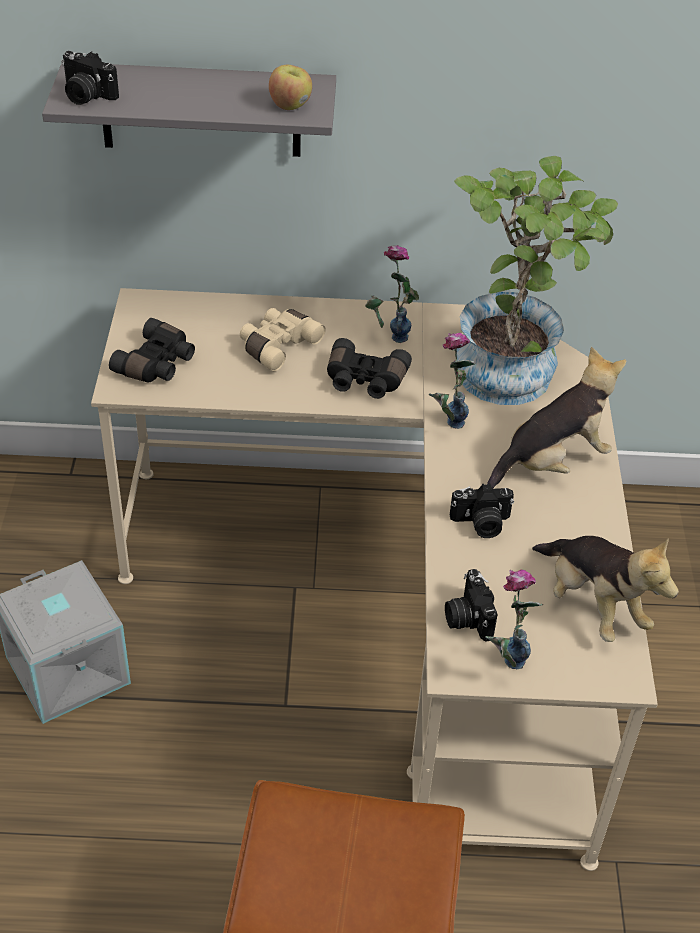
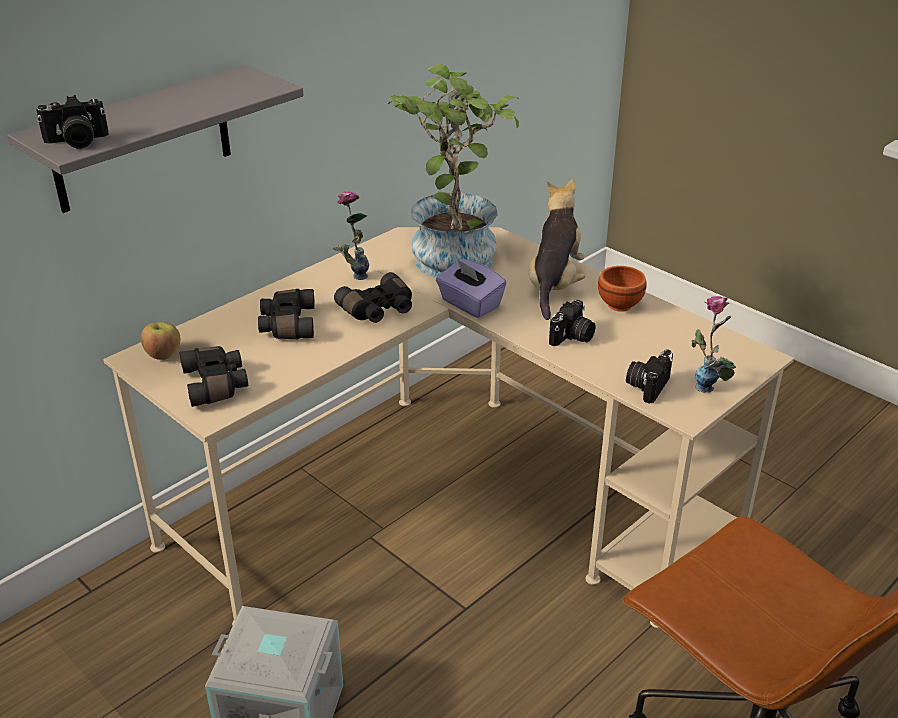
camera: 45 degrees left, 10 degrees down
(277, 345) = (287, 325): beige binoculars -> black binoculars
(290, 105) = (250, 88): apple -> apple (163, 354)
(446, 428) = (470, 304): vase -> purple tissue box
(467, 618) = (647, 386): camera -> camera turned 90 degrees clockwise
(577, 524) = (618, 305): none -> brown bowl
(592, 605) = (690, 336): plush toy -> none

